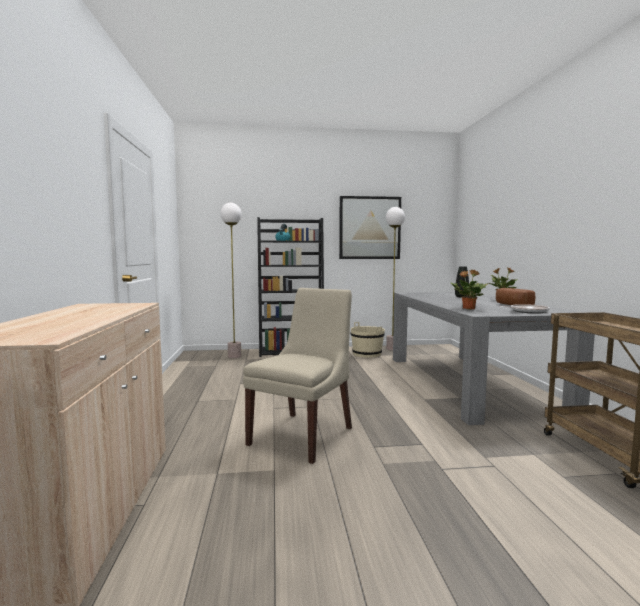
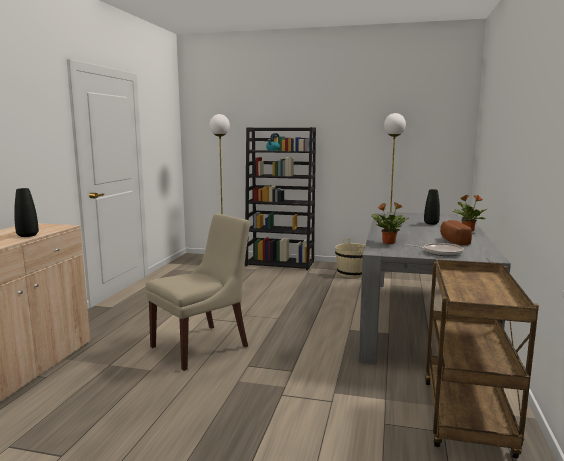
camera: 20 degrees right, 5 degrees up
(114, 312) = (27, 235): none -> black vase
(369, 228) = (370, 135): picture -> none

